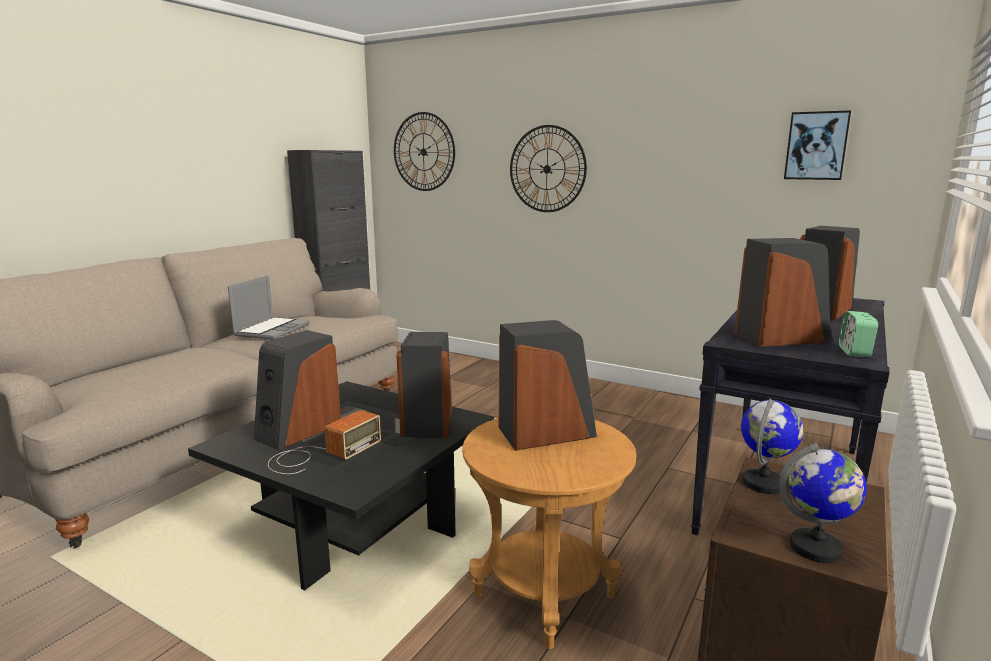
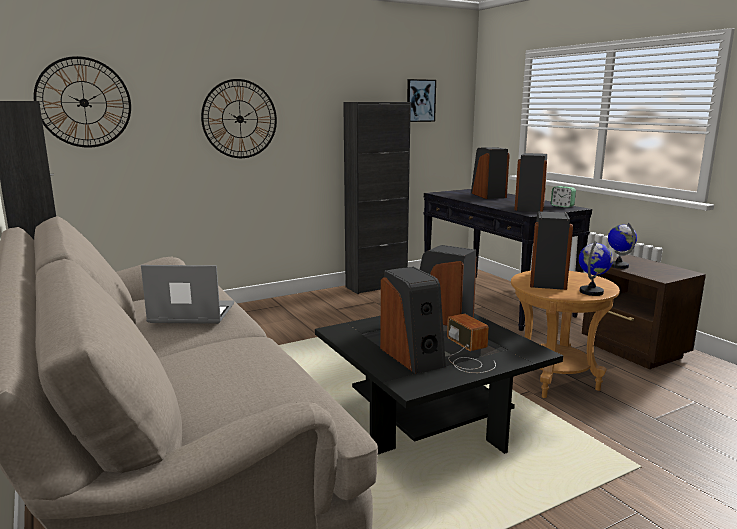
camera: 60 degrees left, 0 degrees up
(272, 329) = (190, 314): laptop -> laptop turned 45 degrees counterclockwise
(686, 405) = (376, 286): none -> black cabinet
(816, 548) = (675, 273): globe -> globe (591, 292)

